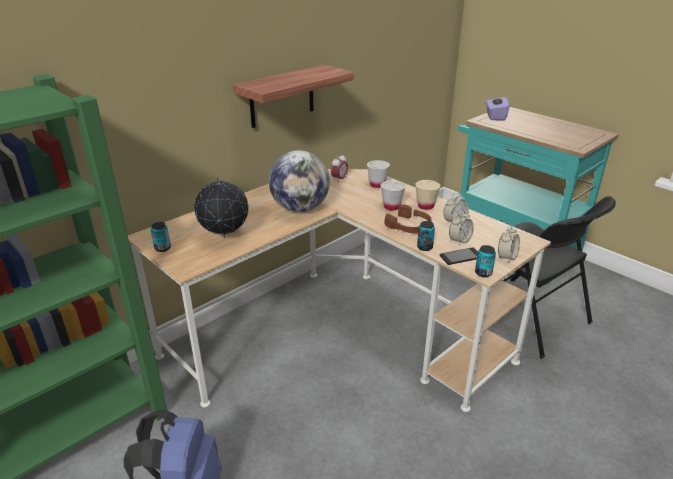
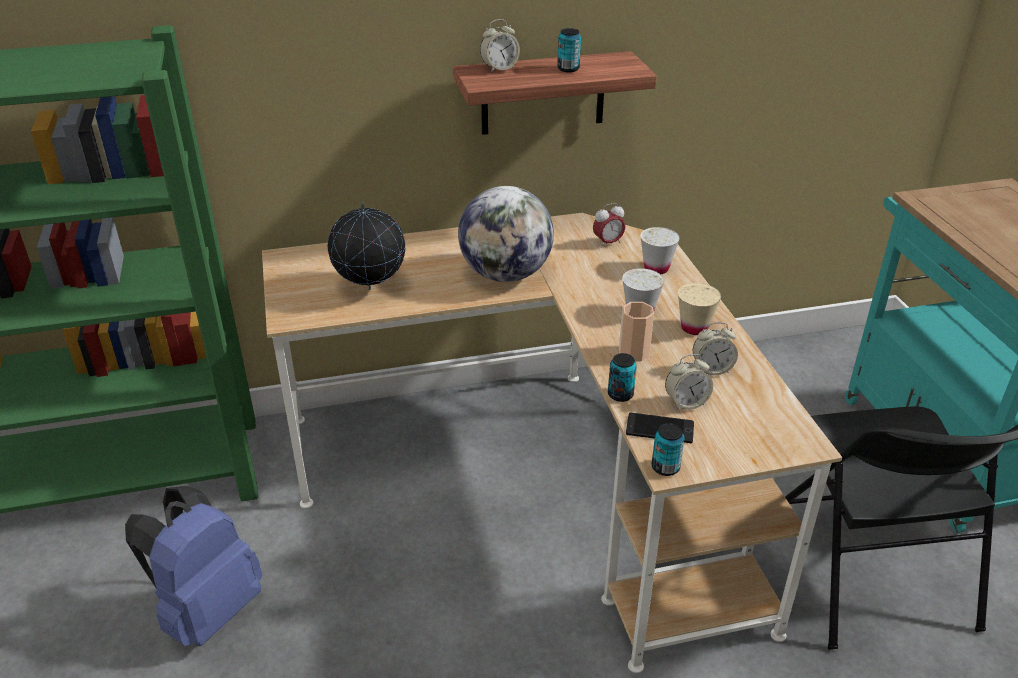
camera: 30 degrees right, 5 degrees up
(162, 248) = (287, 280): can -> can (568, 69)
(409, 226) = (634, 353): brown headphones -> cup
(495, 117) = (961, 197): purple tissue box -> none
(506, 257) = (732, 457): alarm clock -> alarm clock (499, 68)

